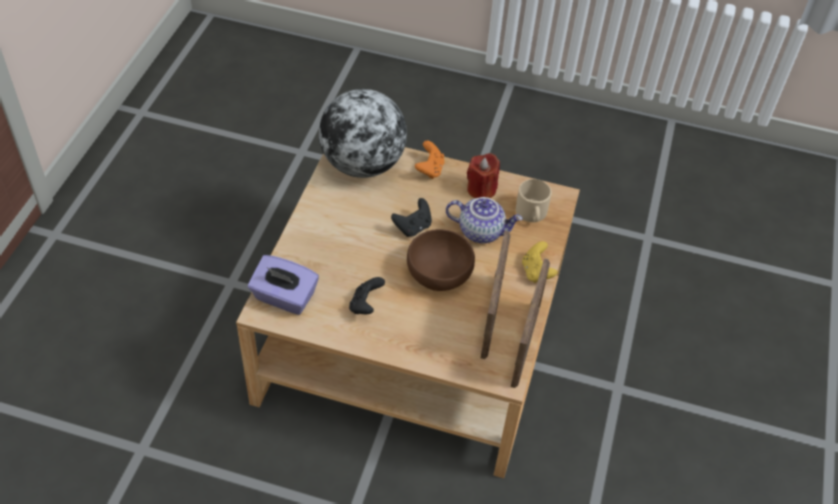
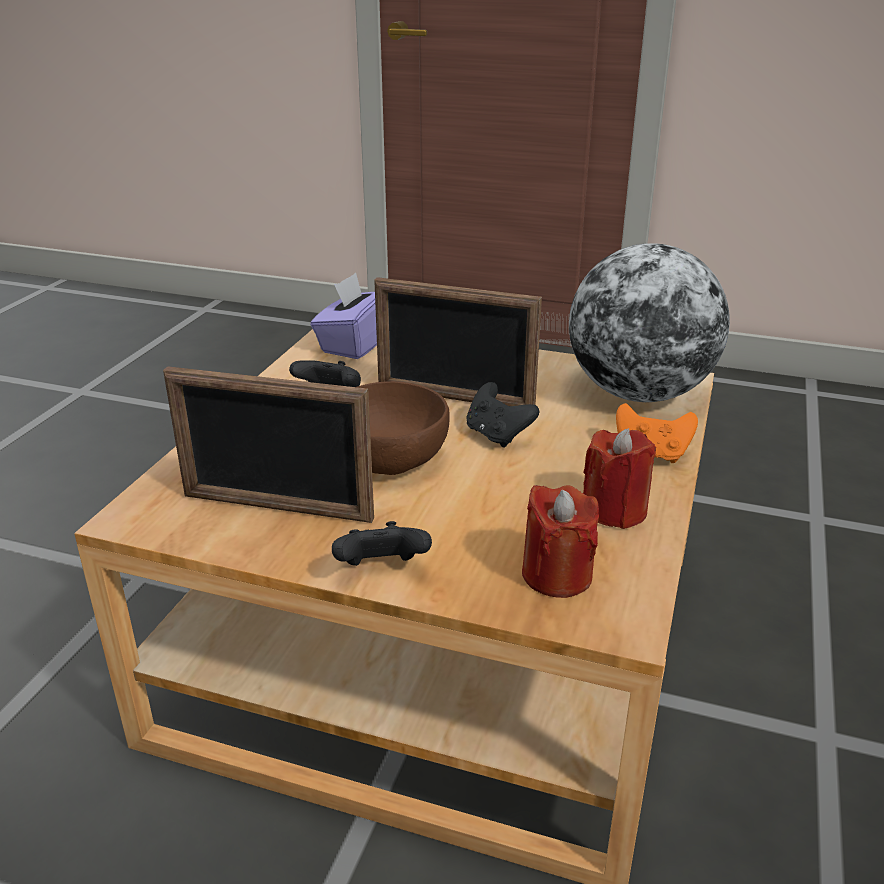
camera: 95 degrees right, 20 degrees down
(481, 231) = (495, 506): teapot -> none
(525, 345) = (197, 543): picture frame -> picture frame (454, 398)
(532, 213) = (557, 575): beige mug -> red candle
(536, 272) = (381, 570): yellow game controller -> black game controller

